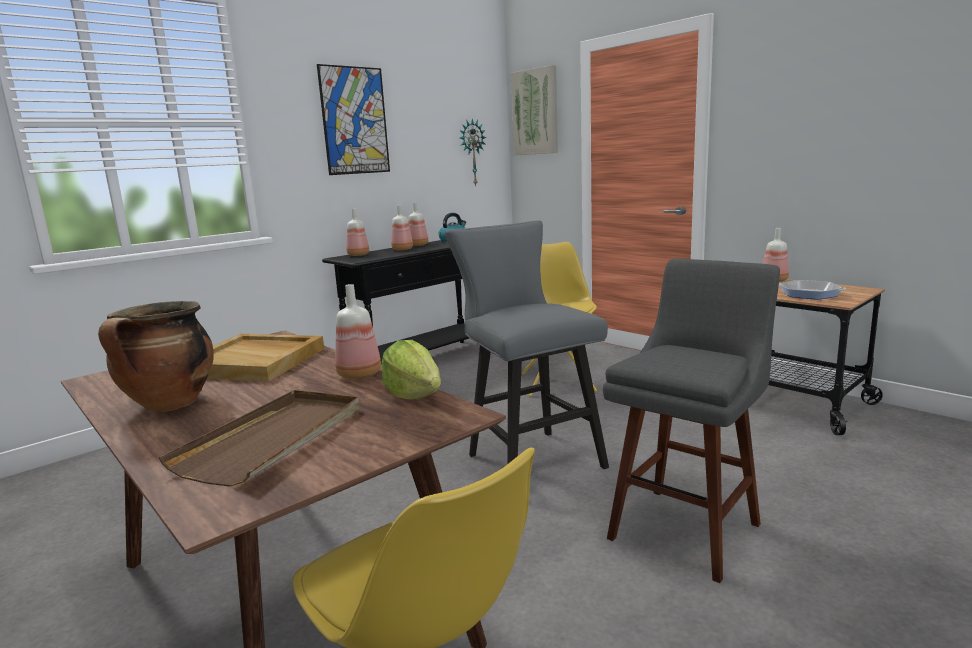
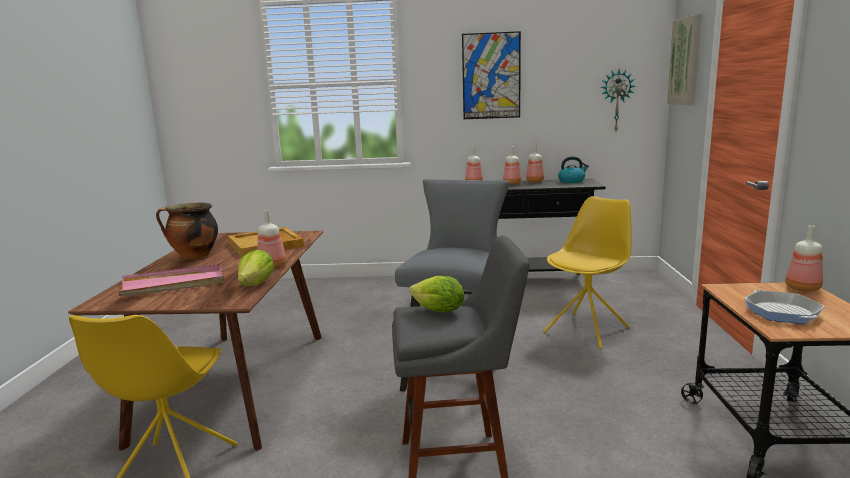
camera: 45 degrees right, 0 degrees up
(274, 439) = (174, 284): brown tray -> pink tray
(666, 353) = (439, 311): none -> lettuce

